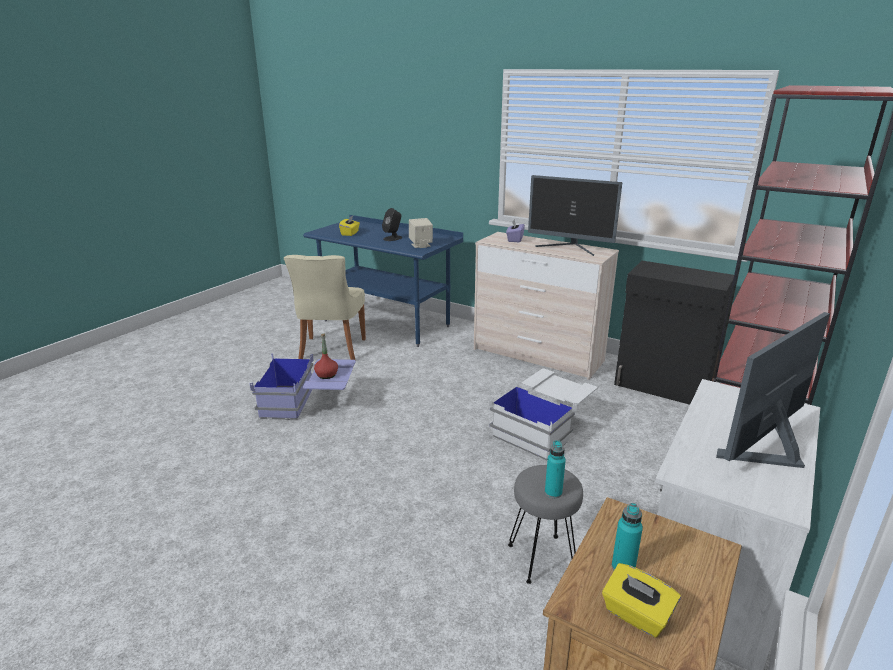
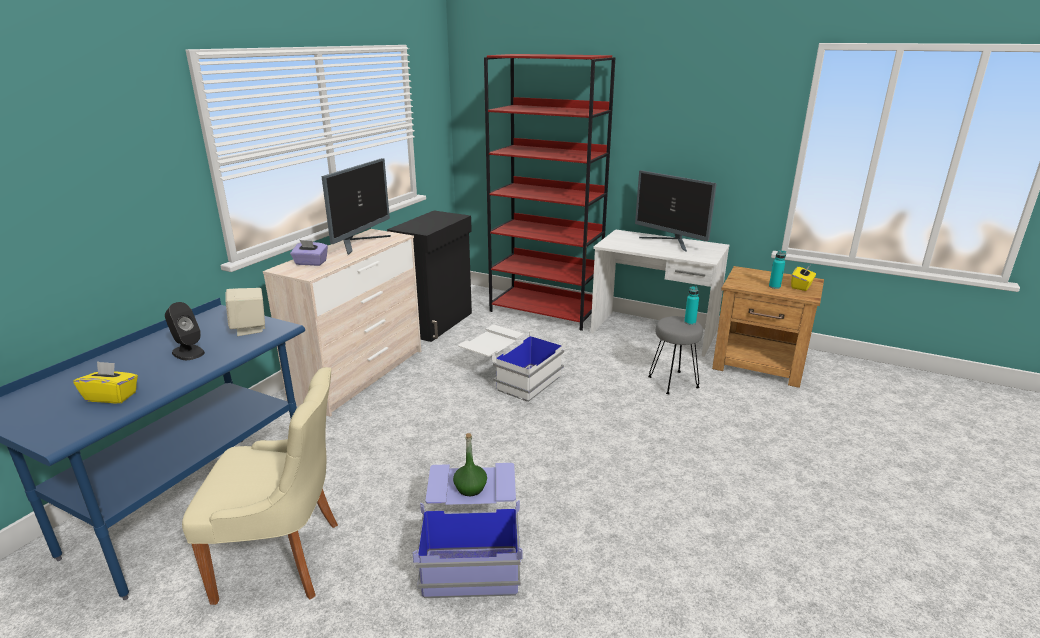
camera: 95 degrees left, 0 degrees up
(326, 375) = (470, 488): red bottle -> green bottle

